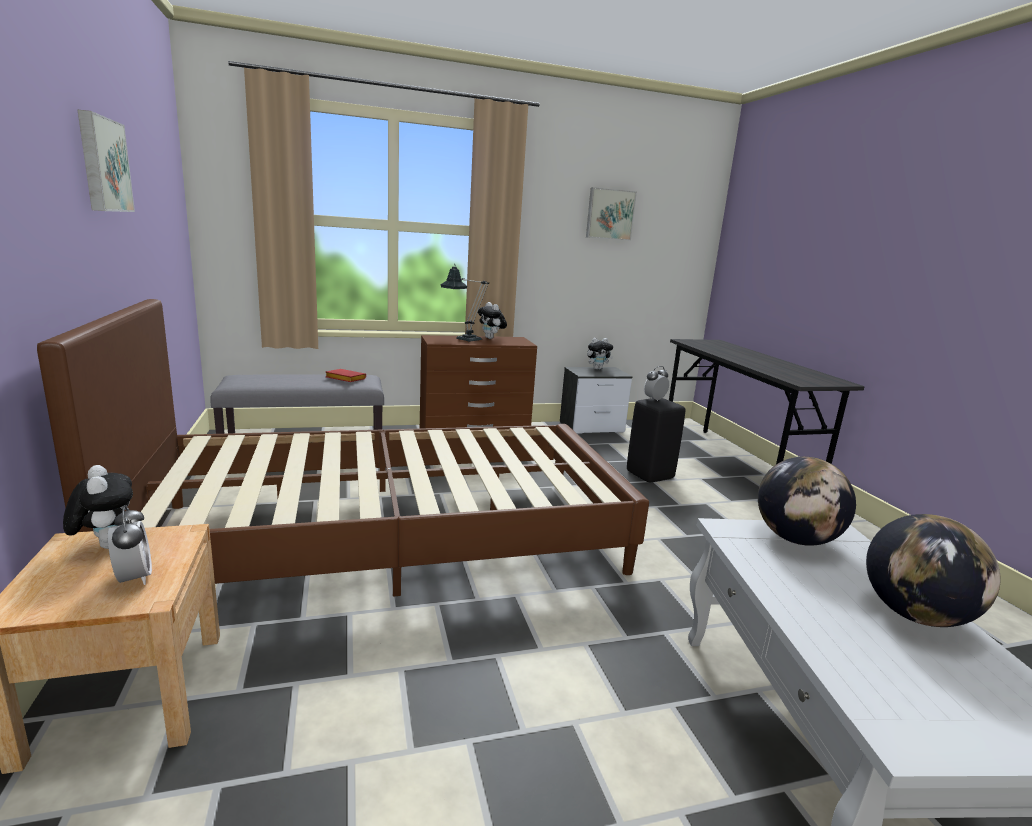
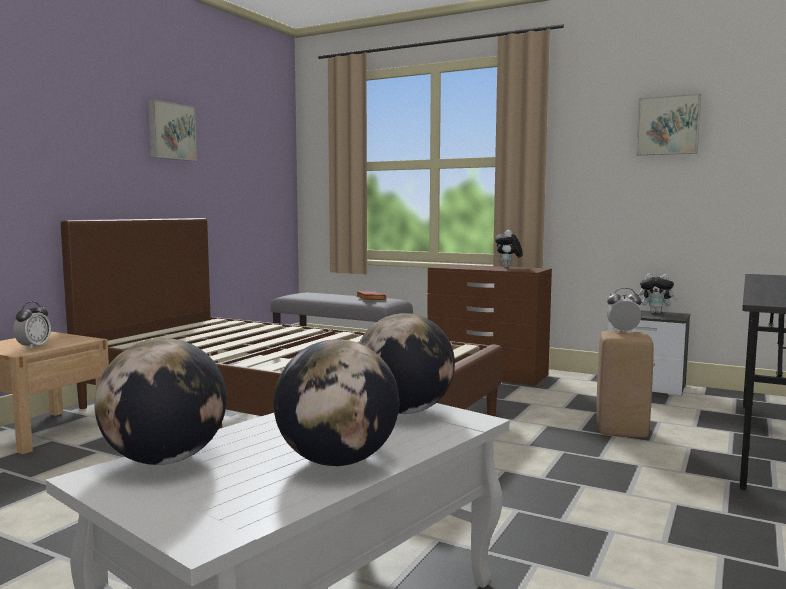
camera: 45 degrees right, 10 degrees down
(105, 545) = (55, 337): plush toy -> none
(464, 339) = (477, 266): table lamp -> none
(649, 475) = (620, 431): black stool -> beige stool
(867, 685) = (164, 460): none -> globe

